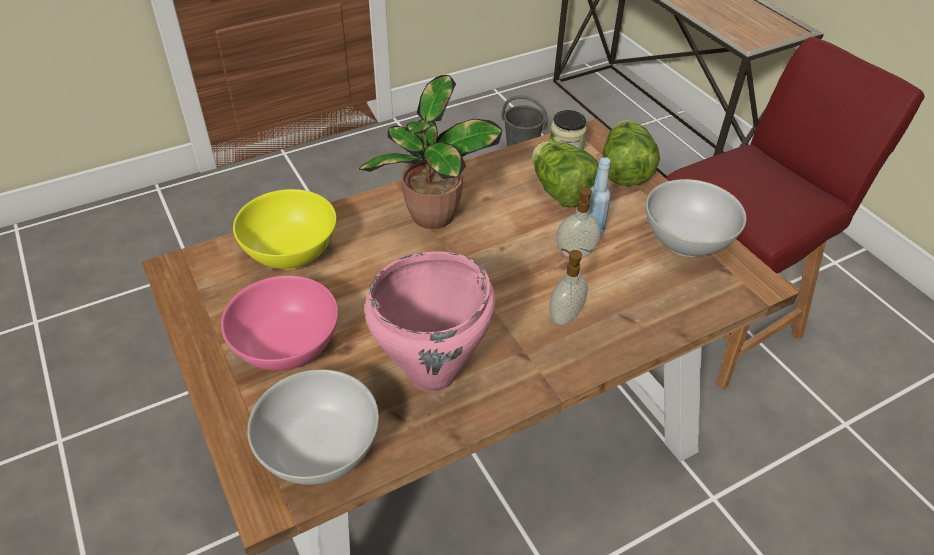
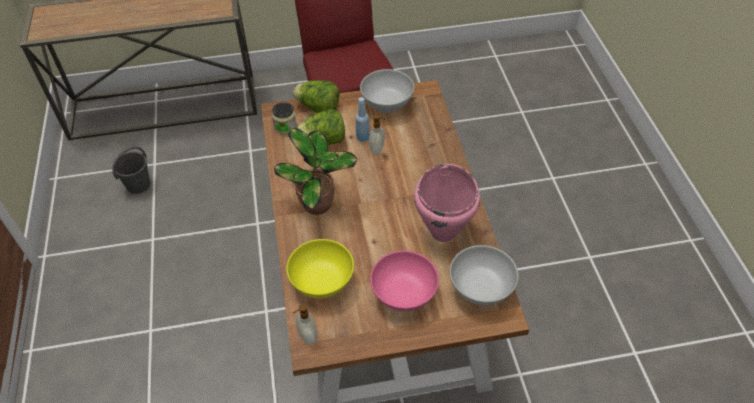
camera: 70 degrees left, 5 degrees up
(564, 315) = (421, 168): soap dispenser -> soap dispenser (307, 337)

